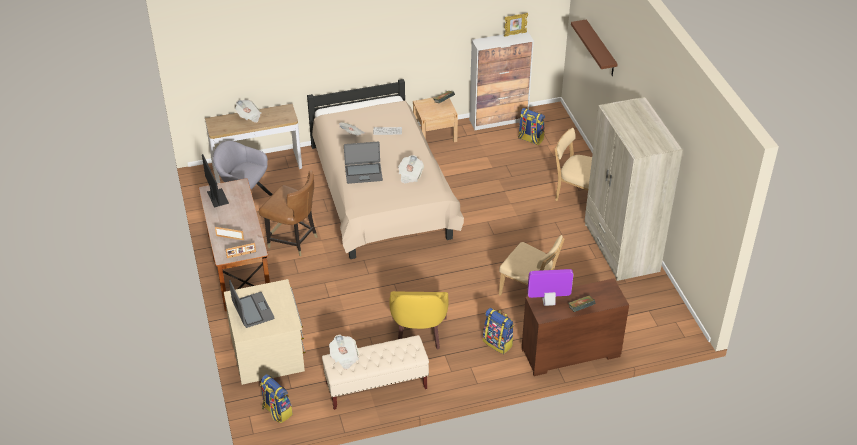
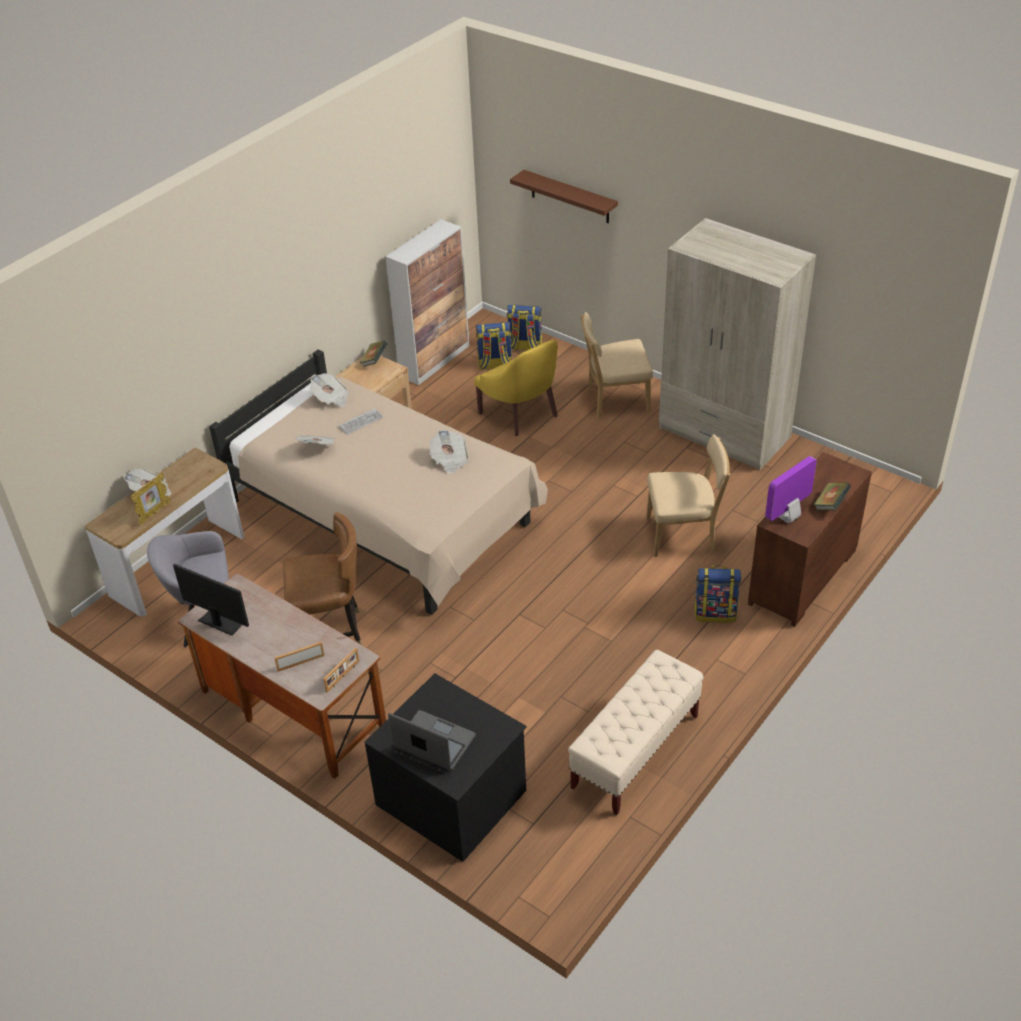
camera: 35 degrees left, 0 degrees up
(268, 352) = (452, 796): beige dresser -> black dresser
(276, 411) = (547, 866): backpack -> backpack (524, 347)
(344, 357) = (601, 732): newspaper -> newspaper (331, 398)
(363, 173) = (387, 487): laptop -> none
(418, 333) = (614, 656): yellow armchair -> yellow armchair (522, 413)
(515, 34) = (431, 229): picture frame -> picture frame (154, 513)

